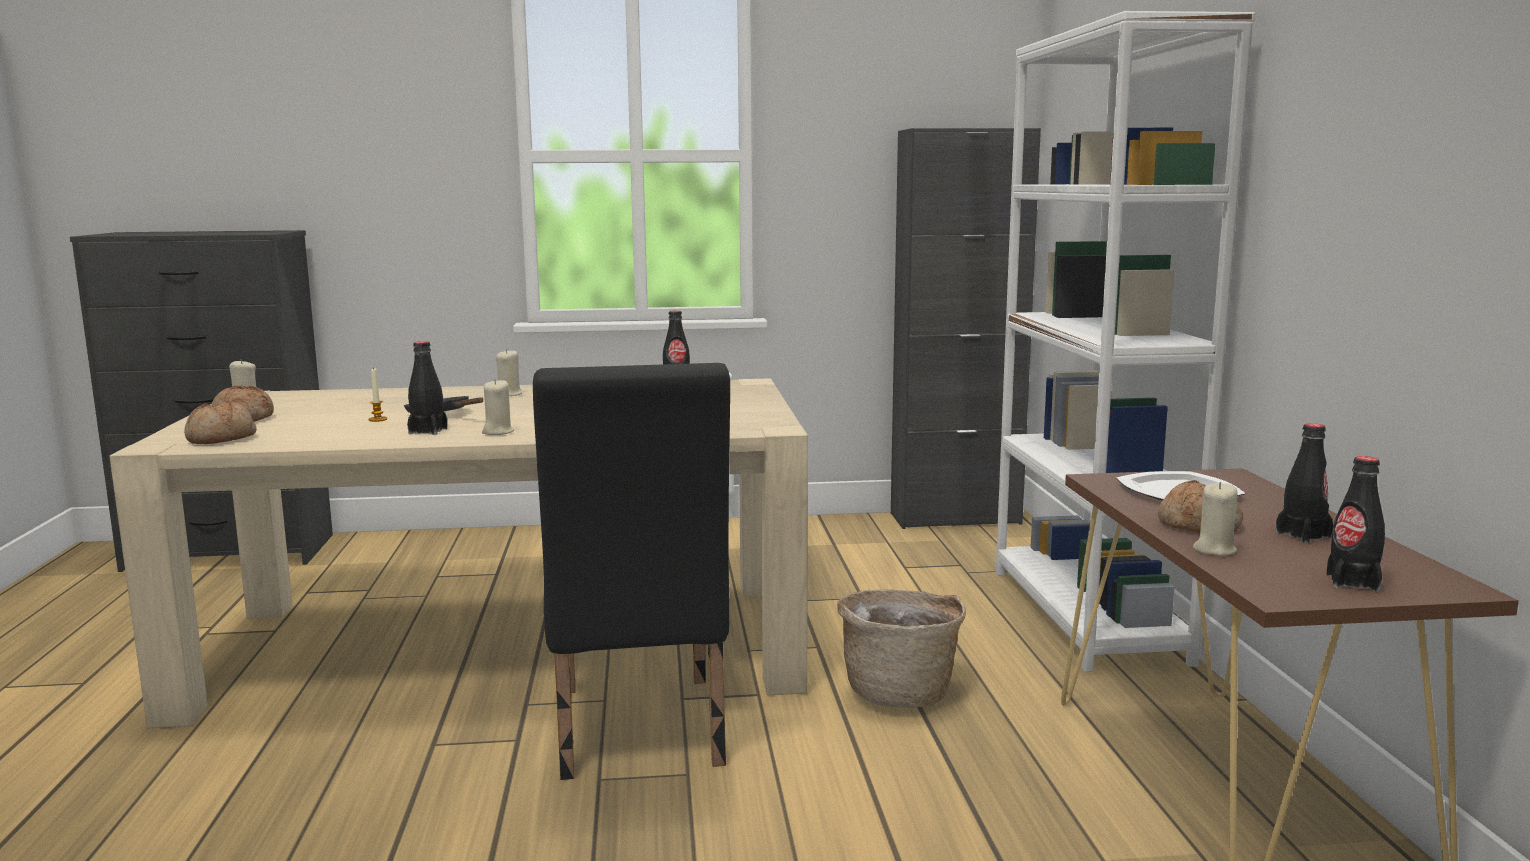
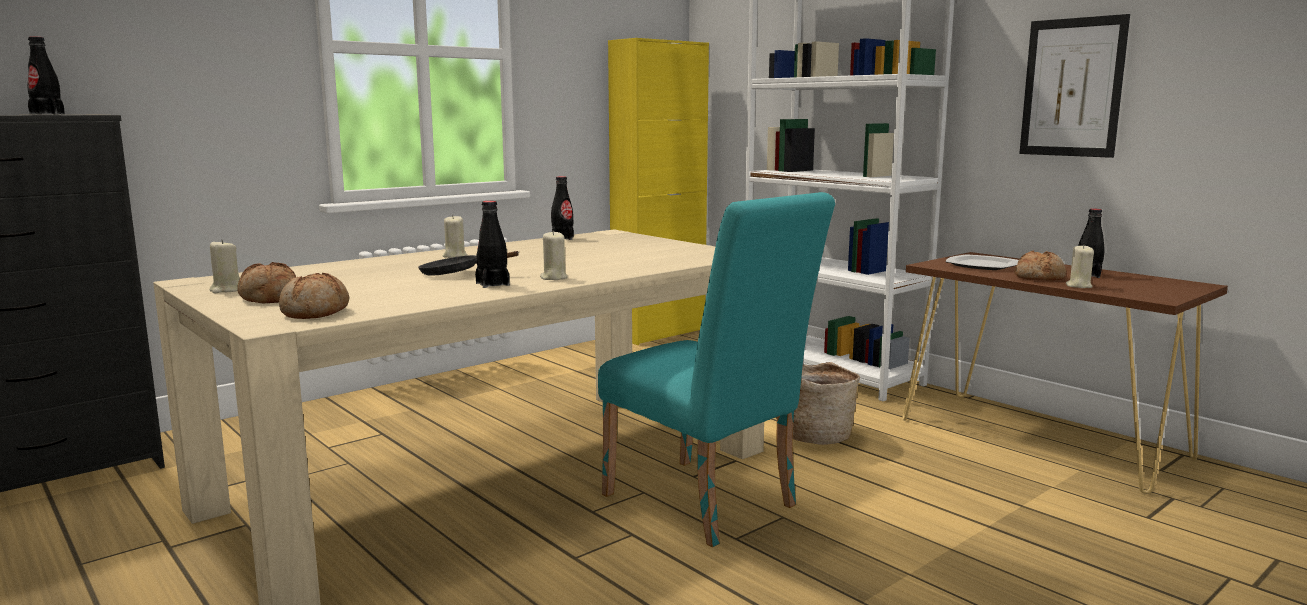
camera: 35 degrees left, 0 degrees up
(378, 419) = (411, 283): candle -> none
(637, 735) = (708, 505): black chair -> turquoise chair
(955, 518) = (658, 333): black cabinet -> yellow cabinet
(1352, 582) = (1164, 289): black bottle -> black bottle (47, 114)
(1366, 211) = (1072, 87): none -> picture

